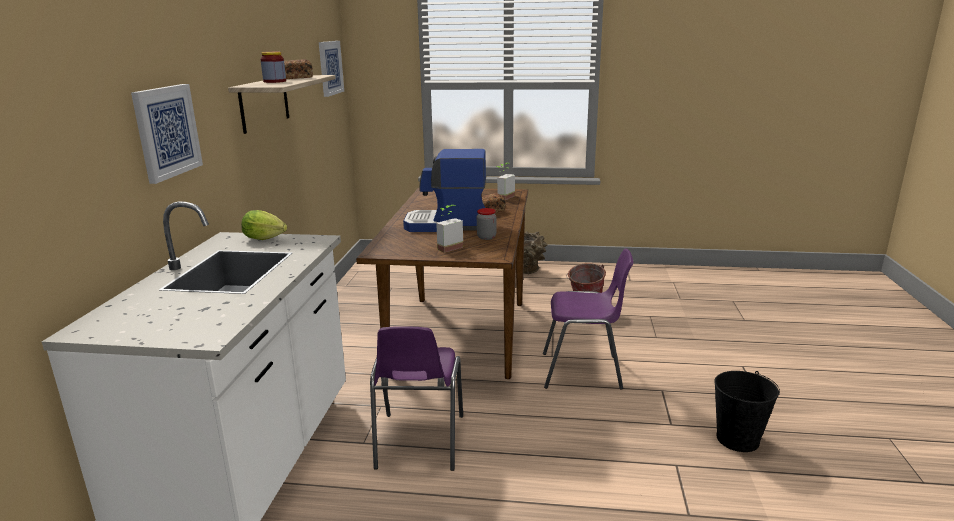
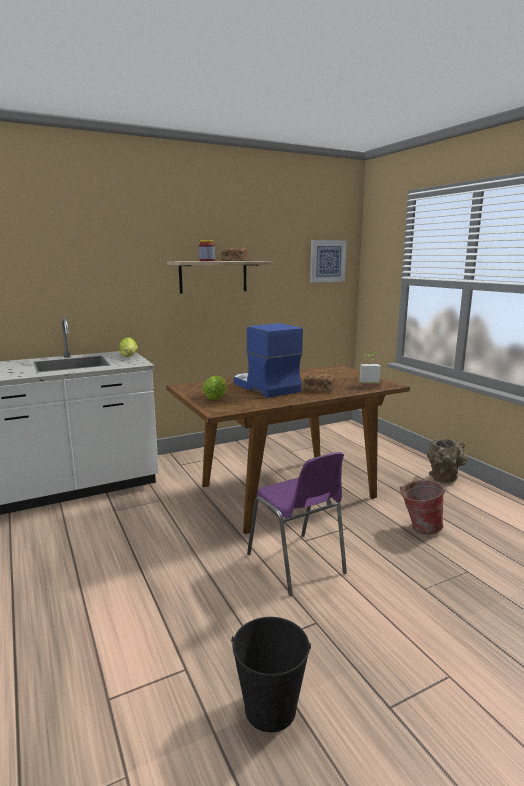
camera: 55 degrees right, 5 degrees down
(167, 131) = (92, 280): picture -> none
(418, 443) = (127, 528): purple chair -> none
(447, 247) = (216, 397): potted plant -> lettuce
(486, 237) = (255, 401): jar -> none

